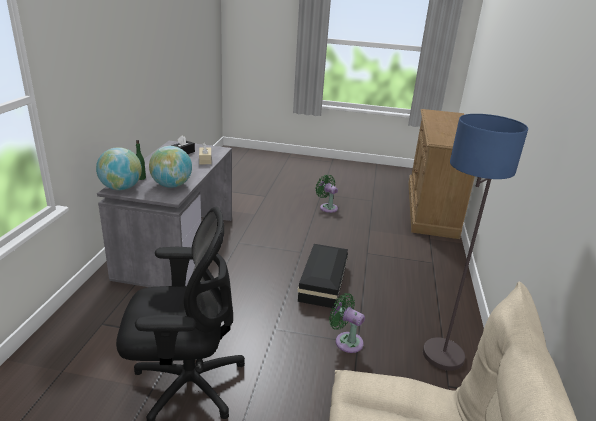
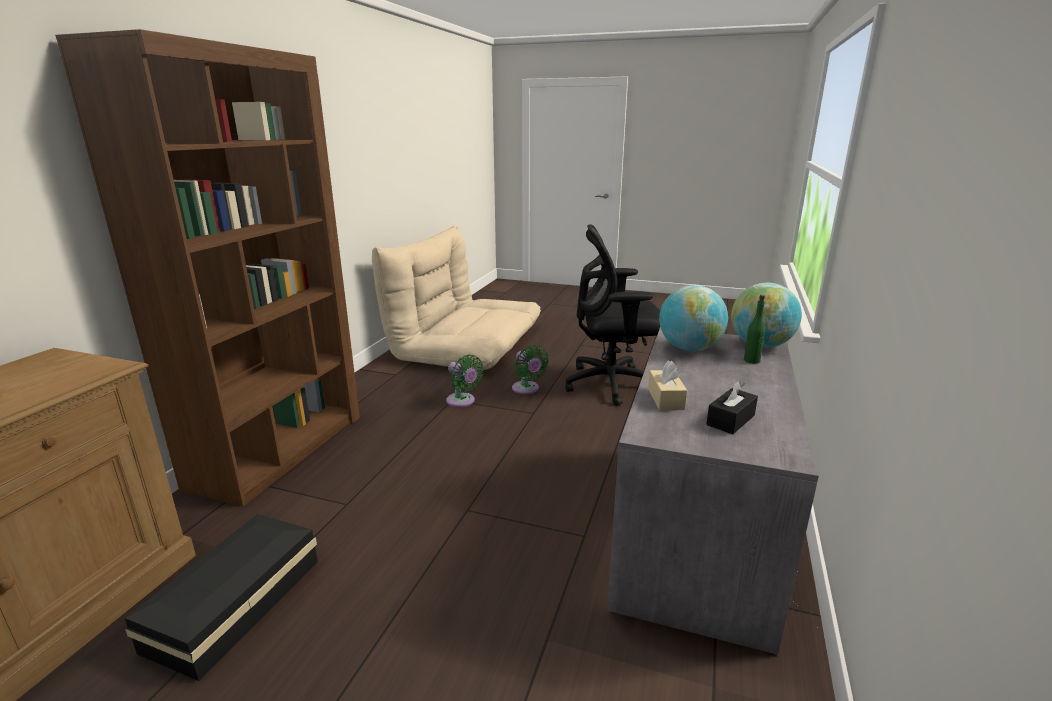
camera: 170 degrees left, 5 degrees down
(324, 282) = (453, 457): black storage box -> black storage box (232, 605)
(327, 207) = (321, 671): green fan -> green fan (527, 389)
(436, 361) = (388, 386): blue floor lamp -> none
(445, 284) = (280, 449): none -> brown bookcase

